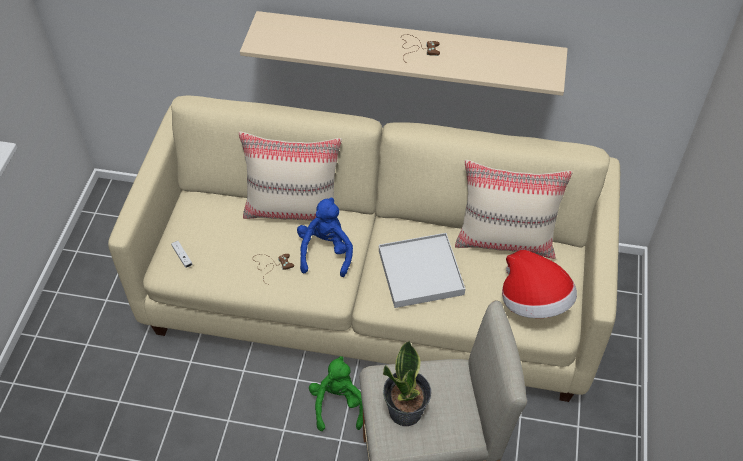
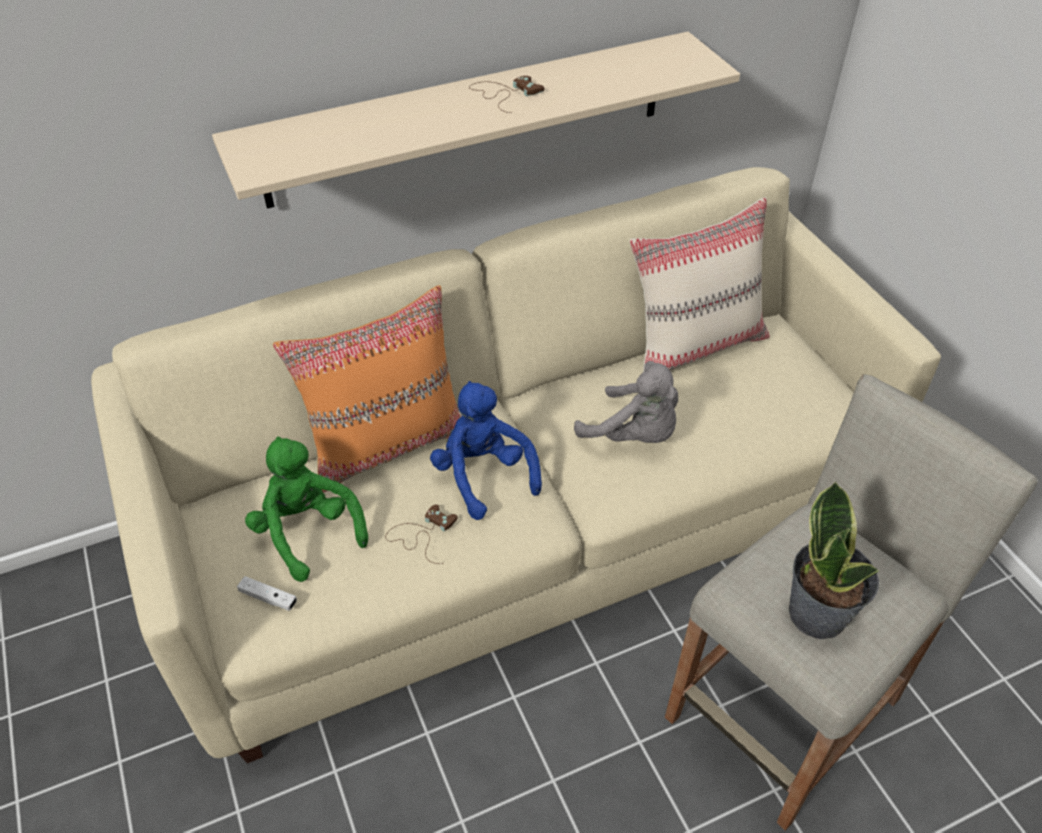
camera: 35 degrees left, 5 degrees down
(294, 209) = (388, 443): beige pillow -> orange pillow
(338, 404) = (596, 695): green plush toy -> green plush toy (307, 531)
(420, 273) = (634, 435): white tray -> grey plush toy
(534, 302) = (797, 397): hat -> none

